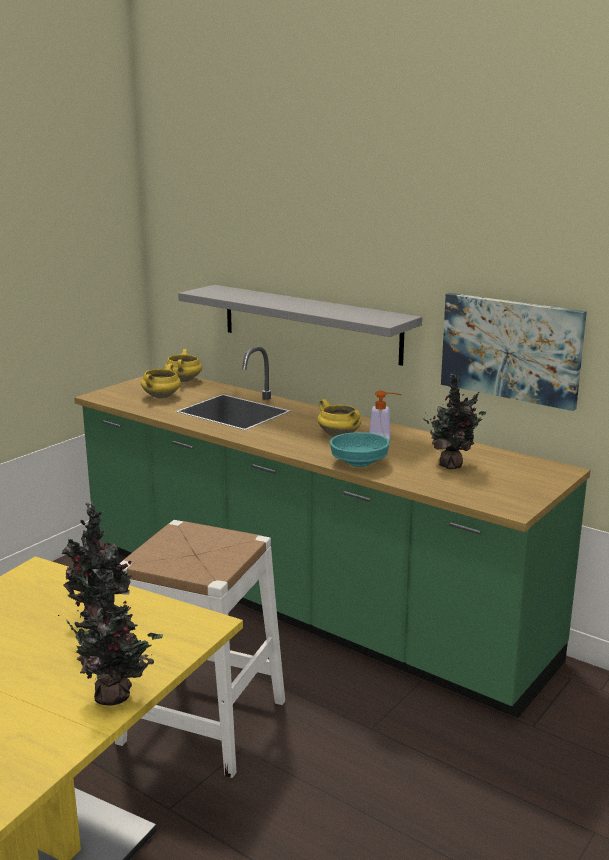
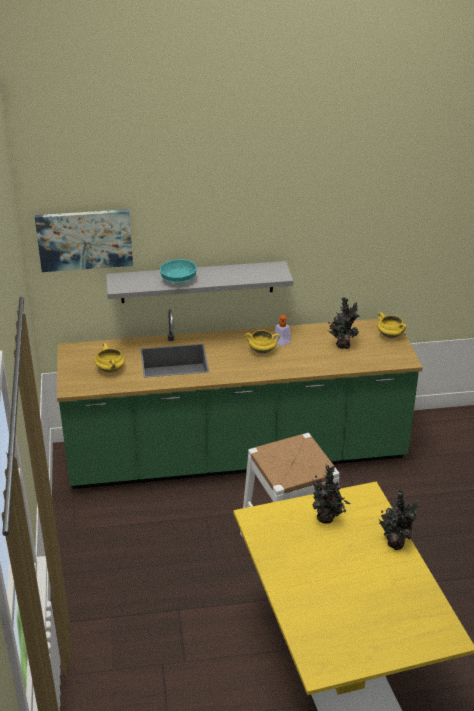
camera: 45 degrees left, 15 degrees up
(184, 380) = (94, 348): yellow cooking pot -> yellow cooking pot (391, 335)
(360, 463) = (304, 366): turquoise bowl -> turquoise bowl (179, 280)
(511, 349) = (346, 266): picture -> picture (84, 239)

